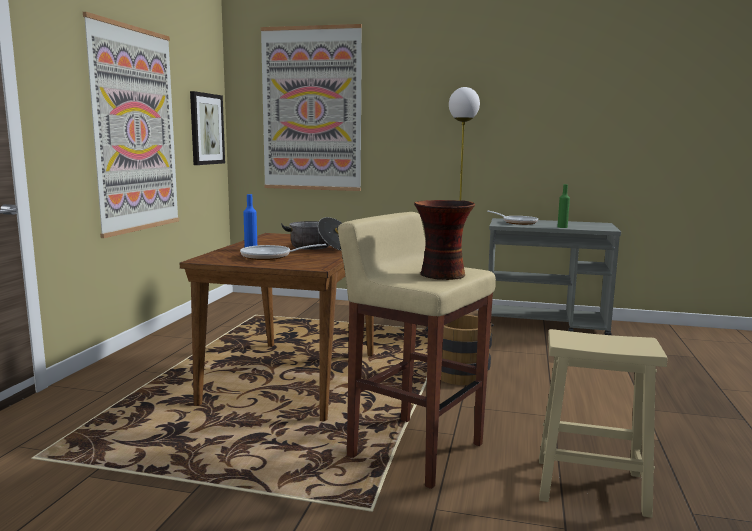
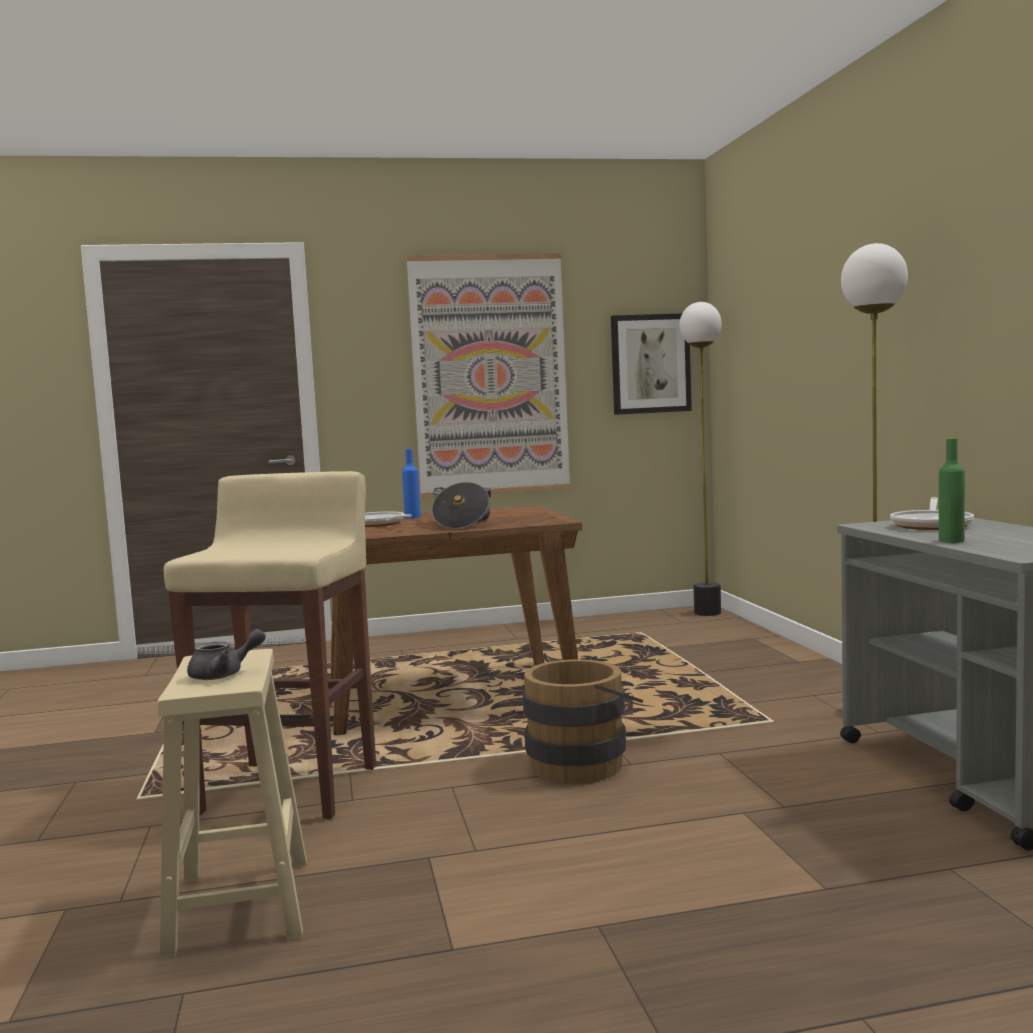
camera: 65 degrees right, 5 degrees down
(248, 296) = (708, 613): none -> floor lamp
(311, 109) = (768, 319): picture -> none
(441, 275) = (254, 551): vase -> none
(612, 341) = (224, 674): none -> grey teapot

